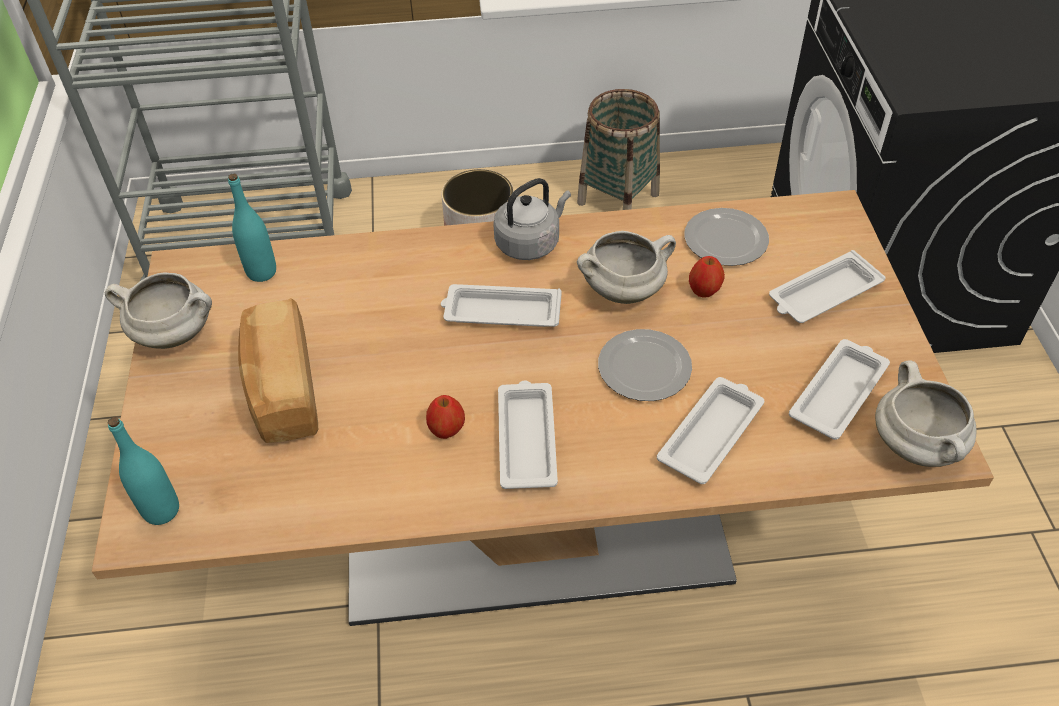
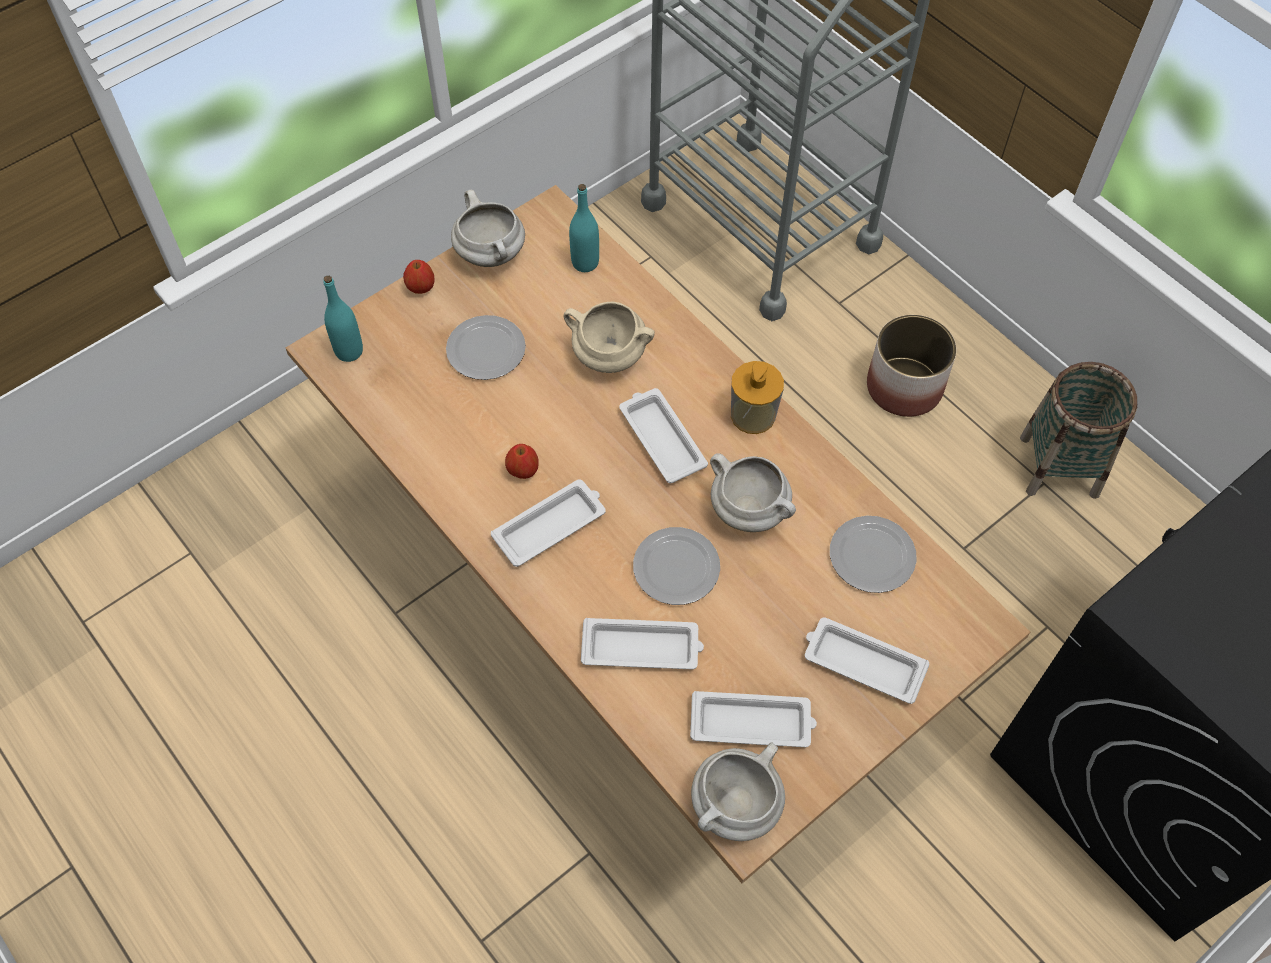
camera: 55 degrees right, 10 degrees up
(282, 390) = (487, 350): bread -> plate
(378, 305) = (608, 355): none -> beige cooking pot
(530, 243) = (753, 415): grey kettle -> soap dispenser
(704, 291) = (795, 569): apple -> apple (421, 288)

